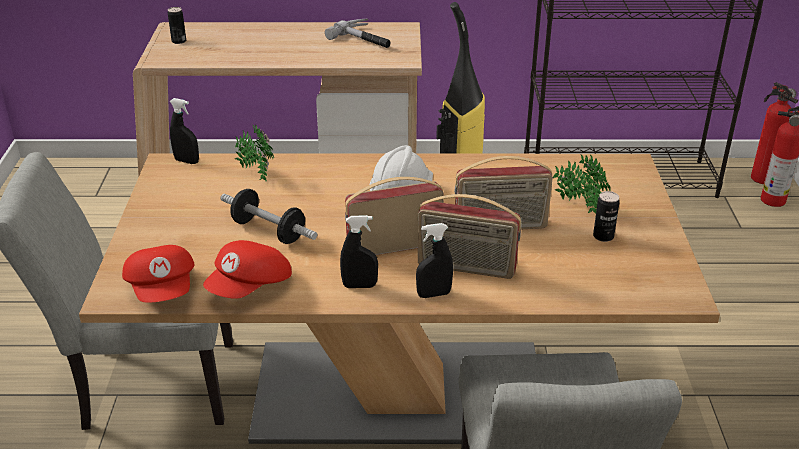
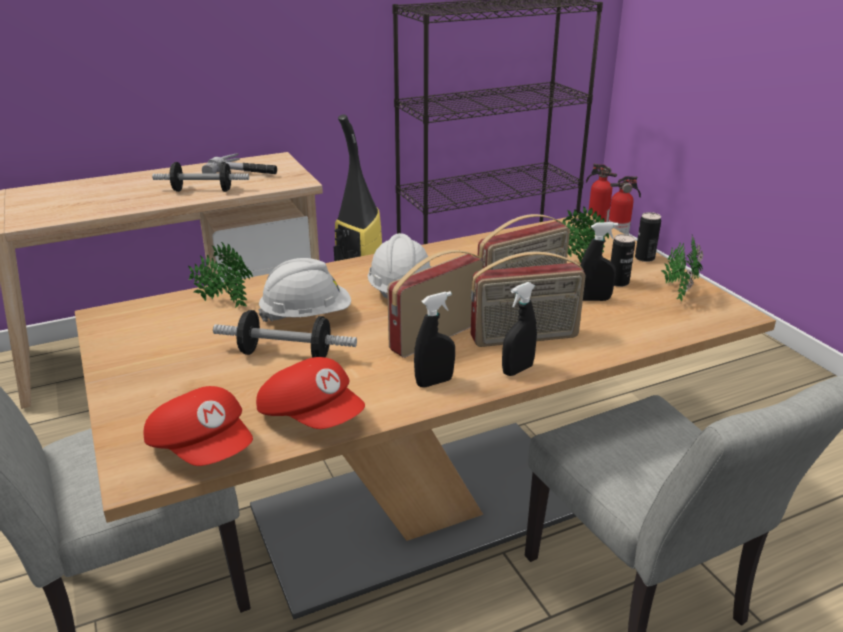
camera: 25 degrees left, 5 degrees down
(179, 41) = (35, 202): can -> can (644, 258)
(187, 161) = (130, 308): black spray bottle -> black spray bottle (594, 299)
(250, 287) = (312, 416): red cap -> red cap turned 60 degrees counterclockwise
(308, 201) = (307, 316): none -> white hard hat
(315, 54) = (202, 190): none -> dumbbell
(650, 261) = (677, 292): none -> potted plant

